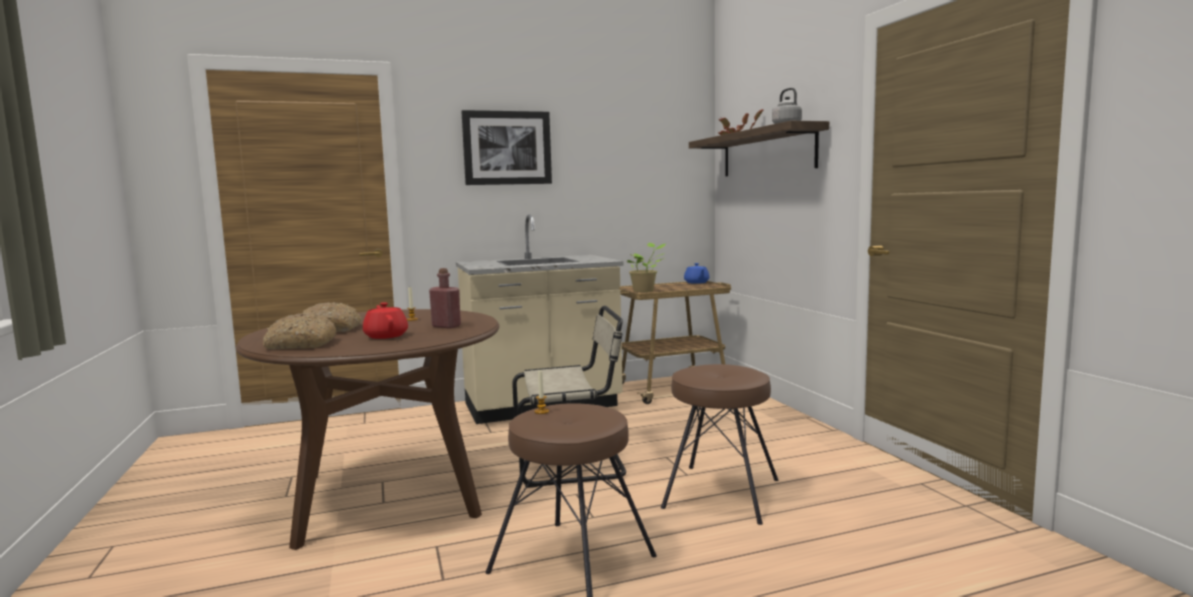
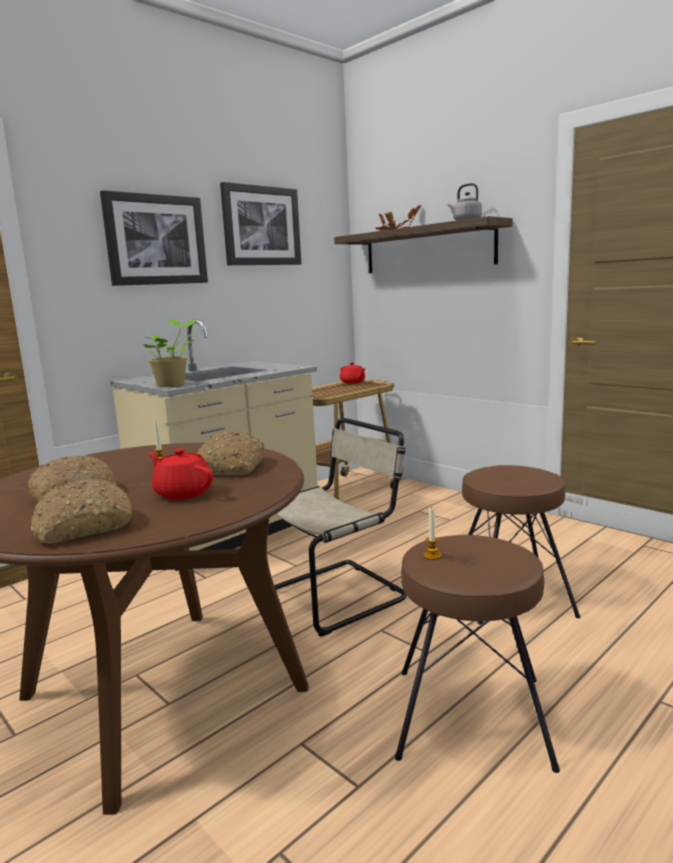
camera: 25 degrees left, 5 degrees up
(446, 326) = (232, 467): red bottle -> bread
(611, 133) = (261, 226): none -> picture
(645, 290) = (322, 395): potted plant -> potted plant (173, 384)
(696, 283) = (353, 382): blue teapot -> red teapot

